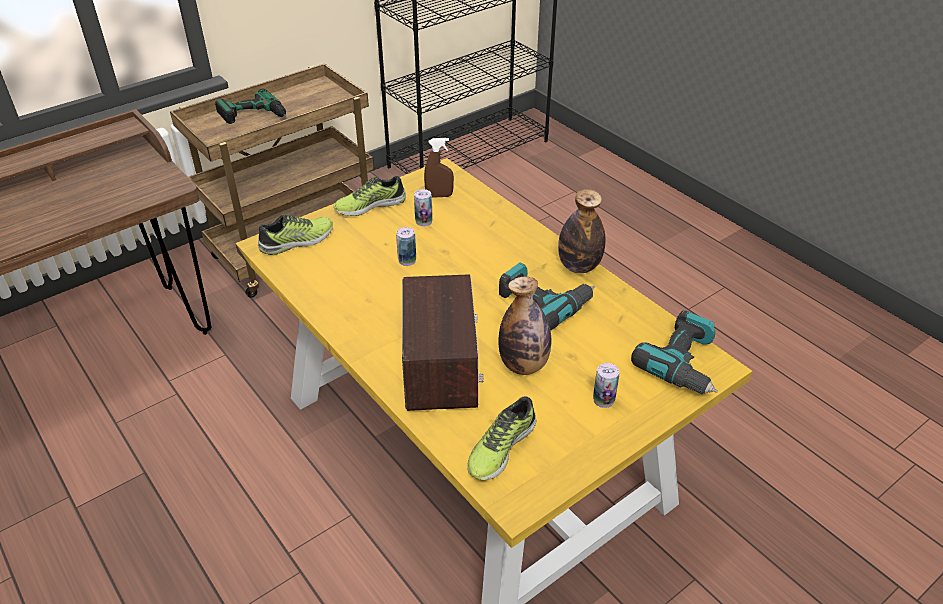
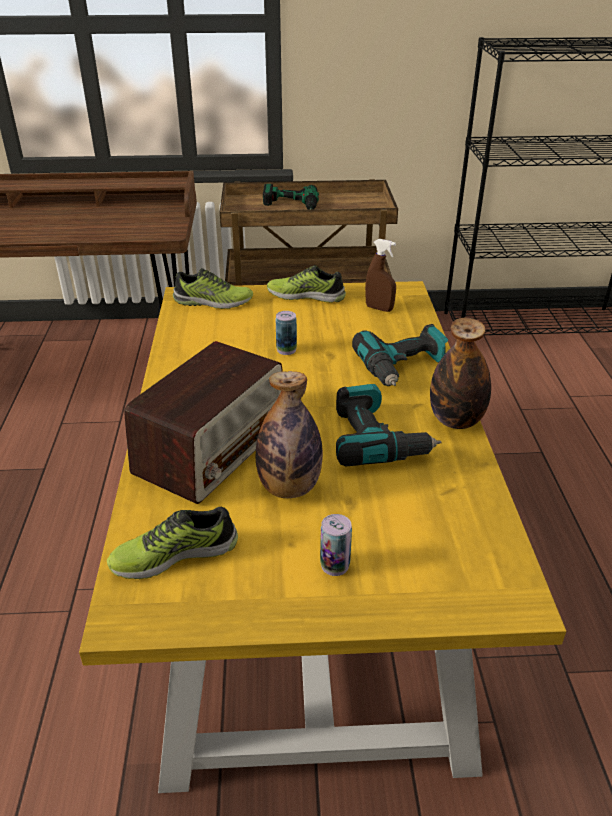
camera: 35 degrees right, 5 degrees down
(424, 221) = (339, 324): can -> none
(684, 363) = (476, 575): power drill -> power drill (403, 367)

